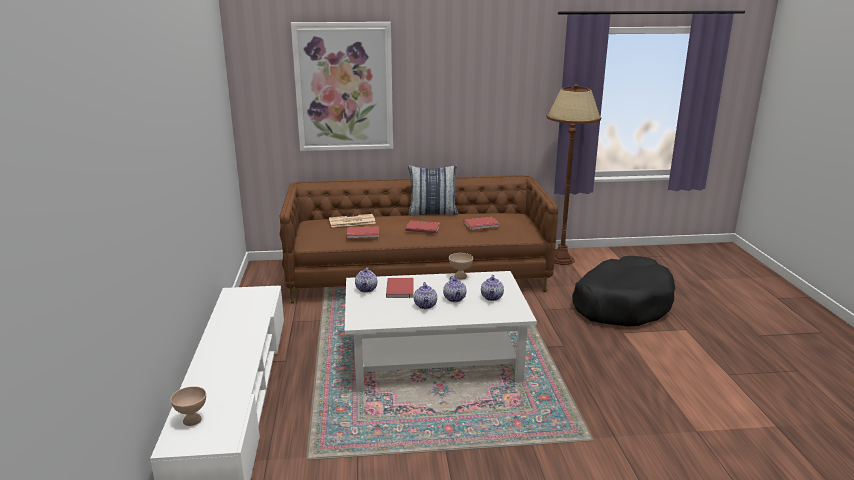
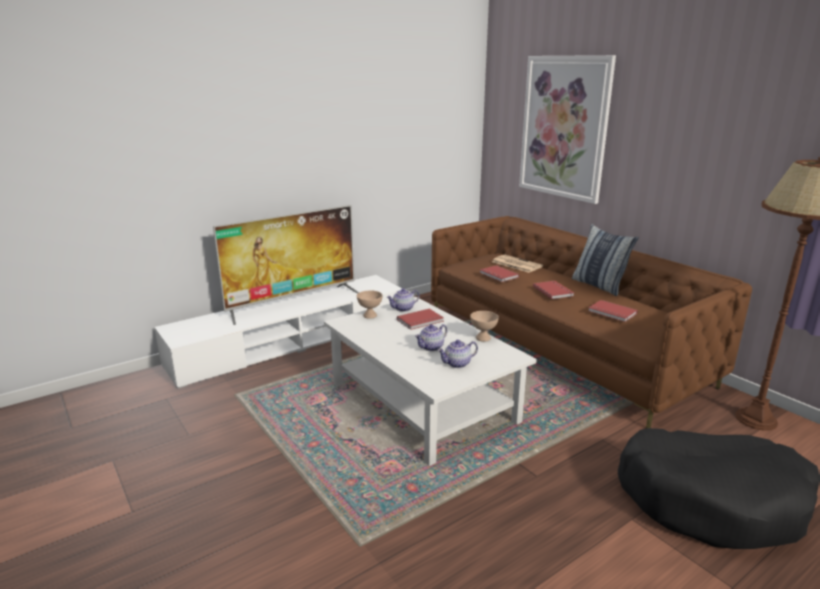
camera: 60 degrees right, 0 degrees up
(192, 420) = (198, 323): beige bowl -> beige bowl (369, 316)
(224, 347) = (293, 302): none -> television
(426, 305) = (401, 339): teapot -> none

